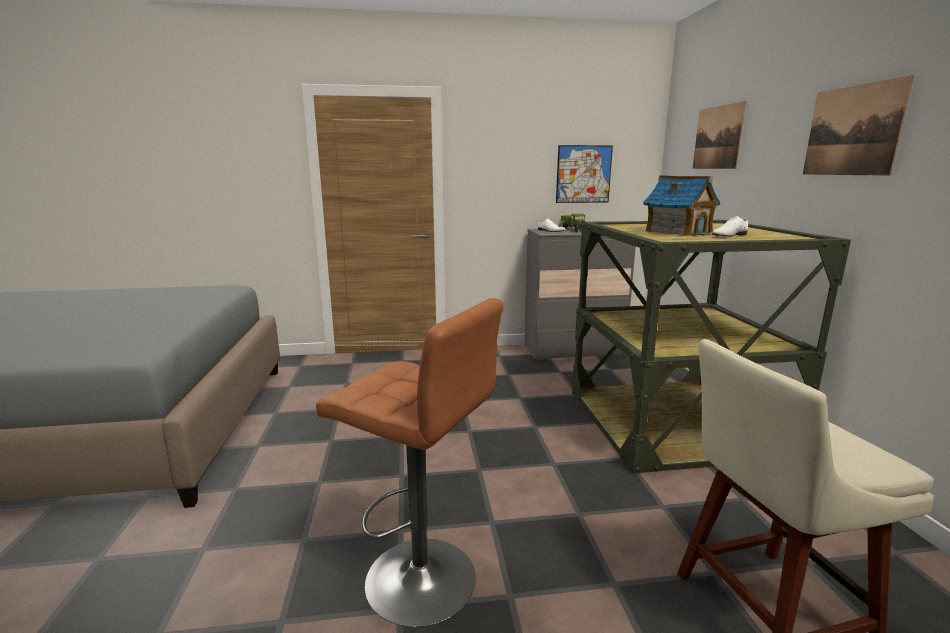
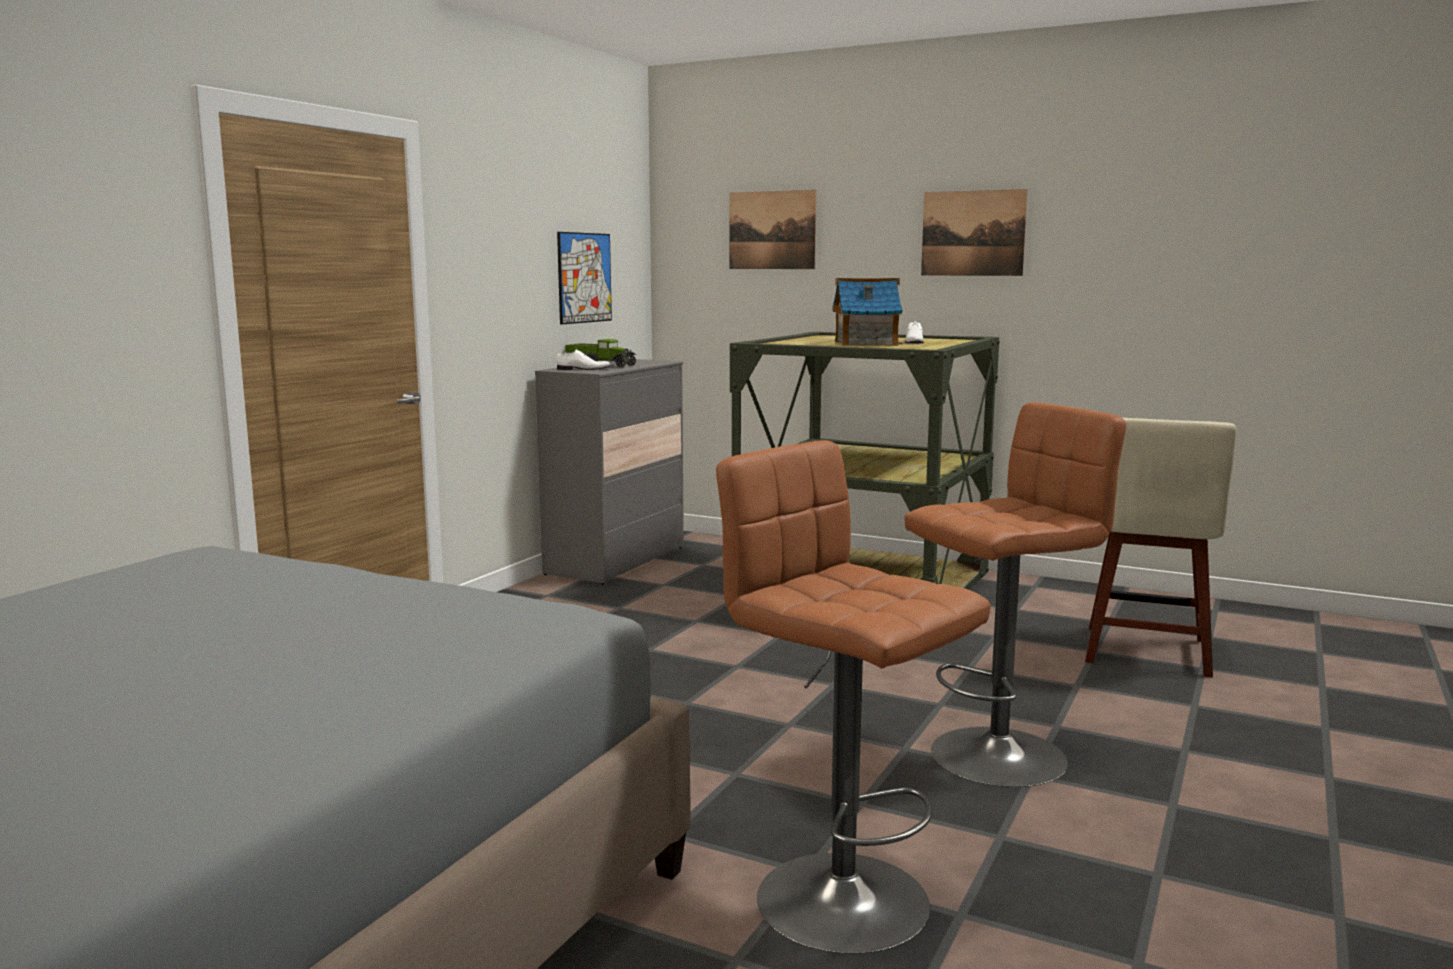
camera: 55 degrees left, 5 degrees down
(170, 574) = (842, 900): none -> brown stool

